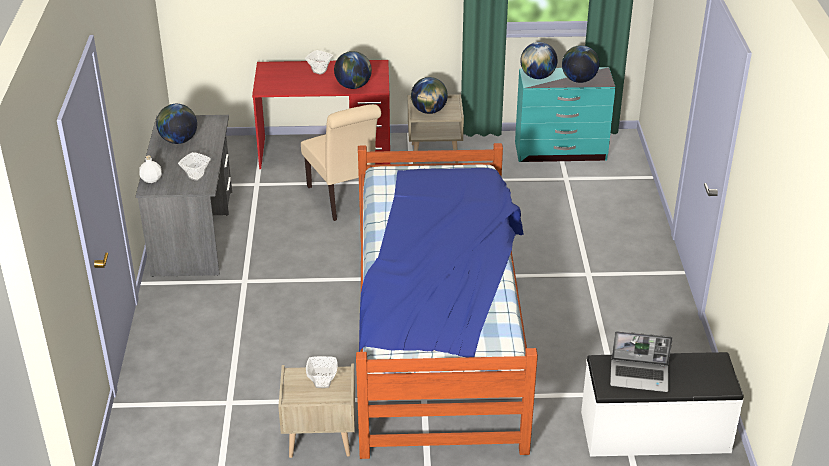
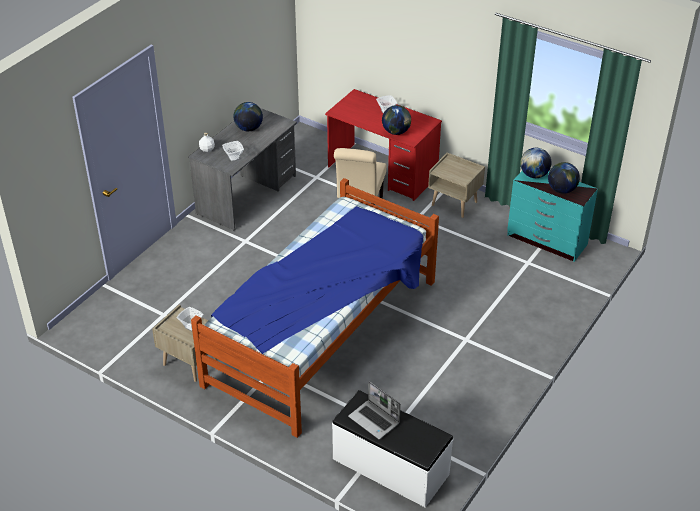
camera: 35 degrees right, 5 degrees up
(429, 111) = (450, 170): globe -> none

